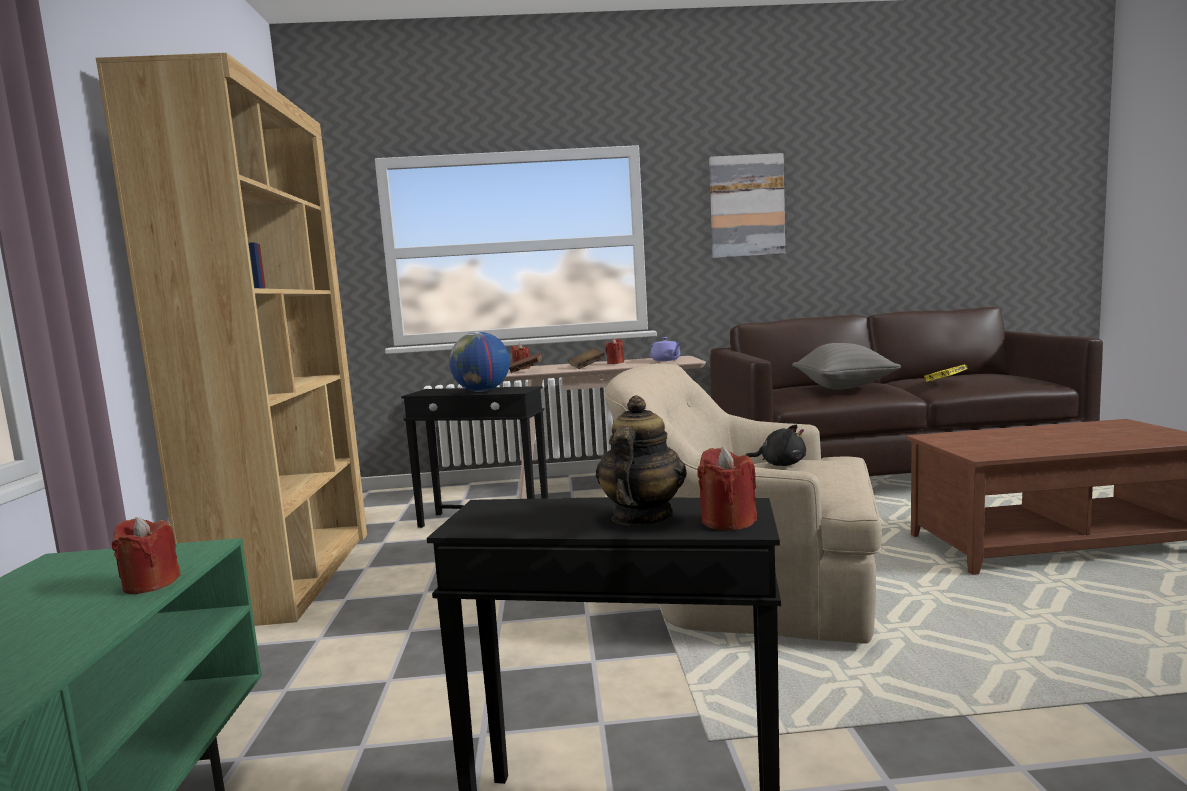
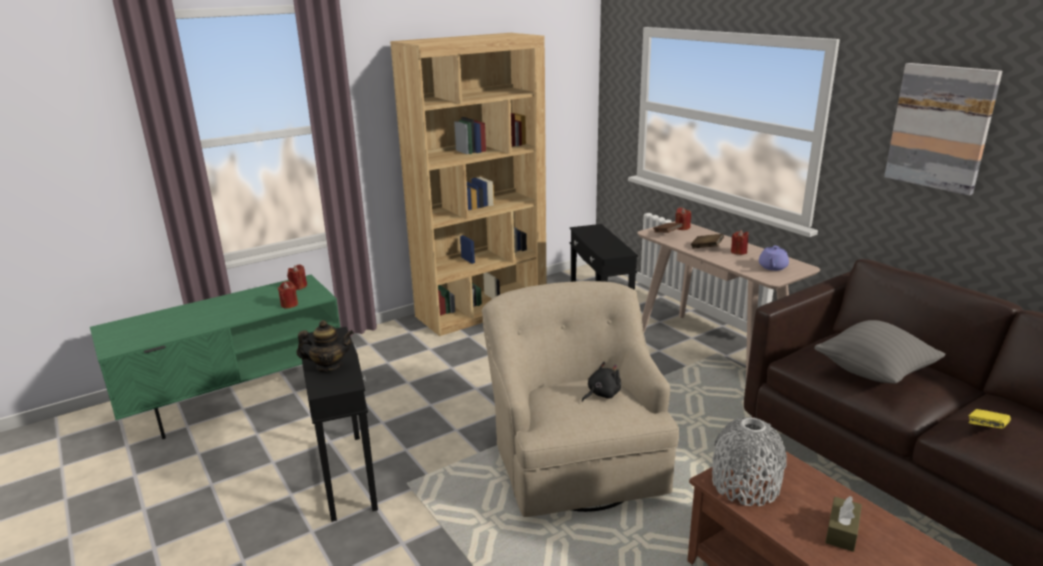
camera: 60 degrees right, 15 degrees up
(482, 391) = (601, 244): globe -> none
(727, 521) = (327, 385): red candle -> red candle (298, 287)
(780, 464) = (602, 394): black plush toy -> black plush toy turned 120 degrees counterclockwise
(989, 448) = (745, 485): none -> grey vase
(1067, 437) = (842, 531): none -> brown tissue box

